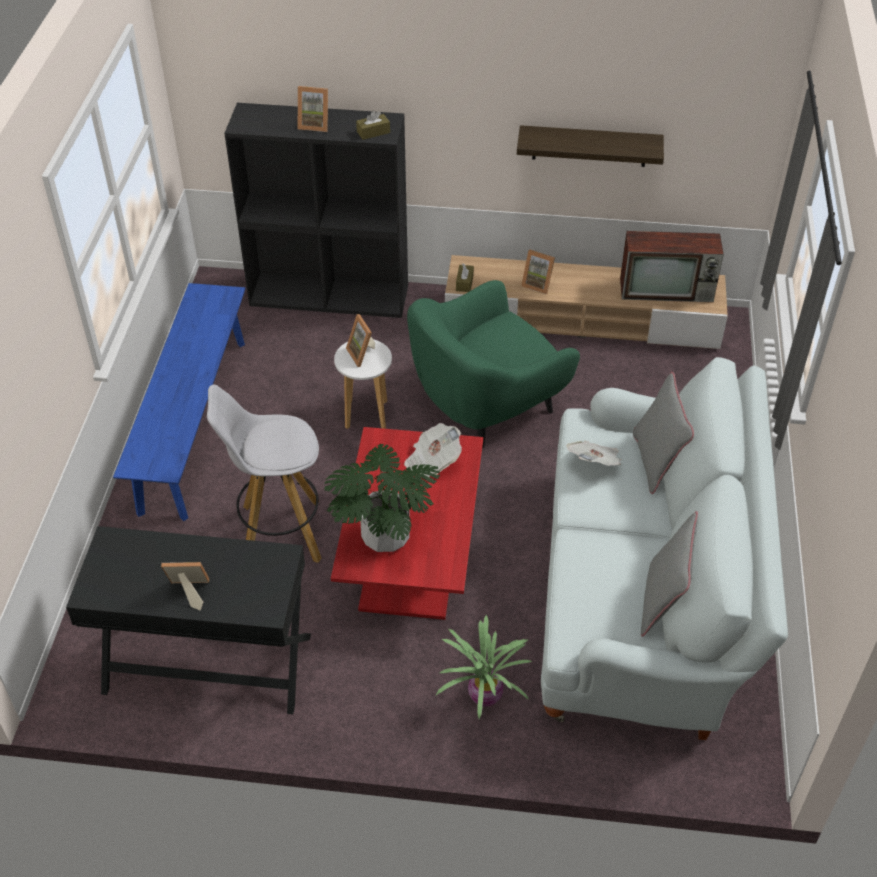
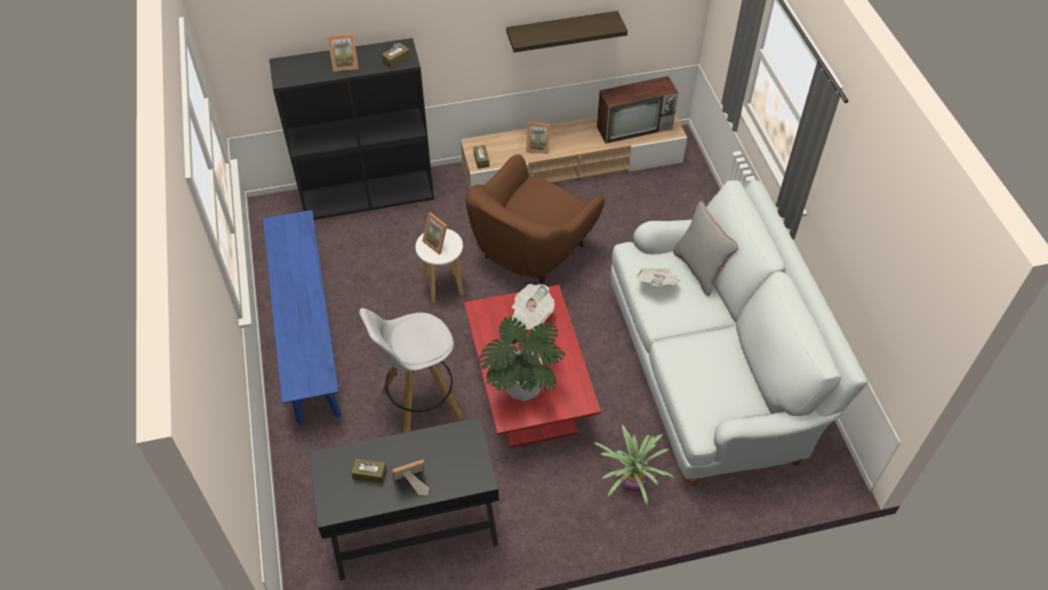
camera: 20 degrees left, 5 degrees up
(149, 569) = (370, 474): none -> brown tissue box
(486, 405) = (532, 253): green armchair -> brown armchair
(662, 602) = (752, 377): grey pillow -> none

